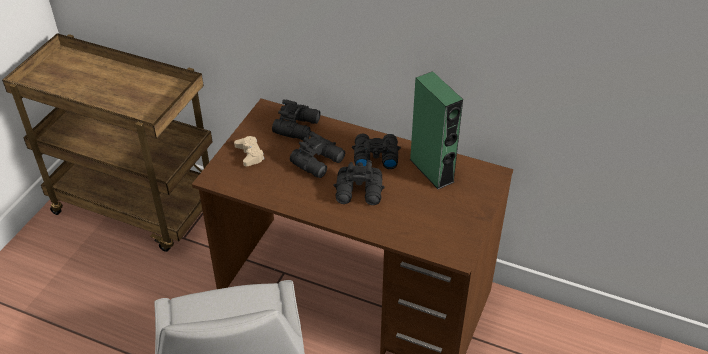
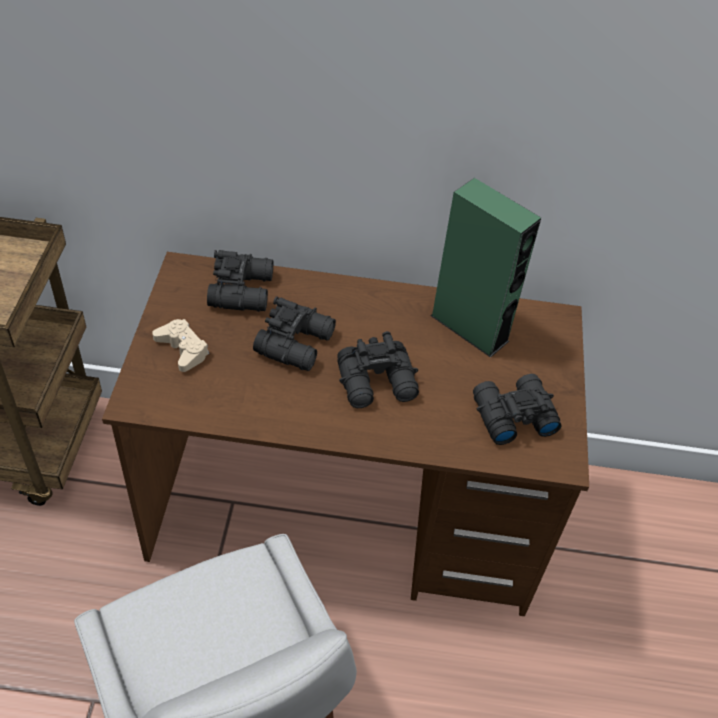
camera: 20 degrees left, 5 degrees up
(375, 156) = (378, 319): black binoculars -> black binoculars (511, 415)

